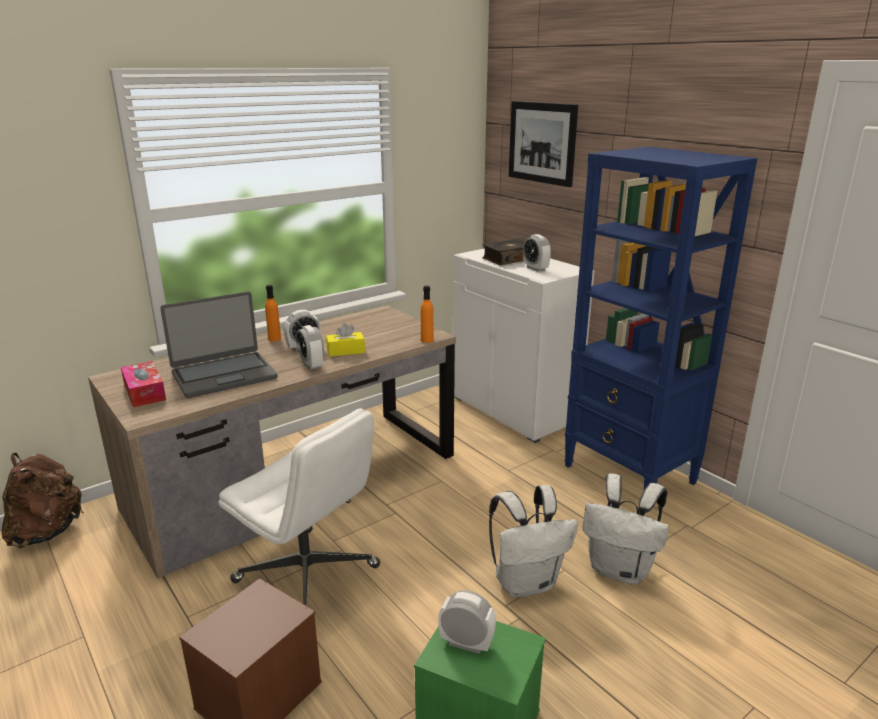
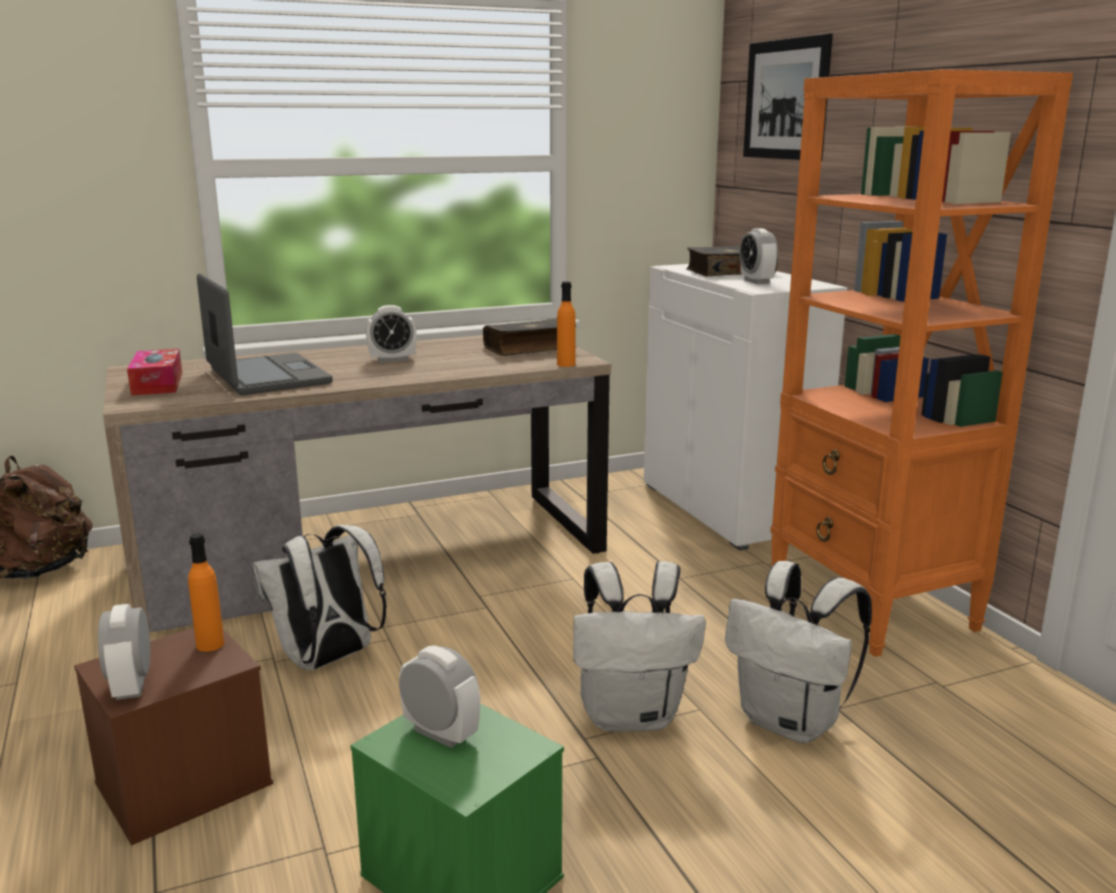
camera: 15 degrees right, 5 degrees down
(224, 375) = (266, 377): laptop -> laptop turned 105 degrees counterclockwise
(274, 339) = (362, 350): orange bottle -> orange bottle (210, 644)
(308, 574) = (328, 660): white office chair -> white backpack
(311, 365) = (386, 376): alarm clock -> alarm clock (131, 686)
(346, 351) = (444, 367): yellow tissue box -> none
(392, 325) = (530, 348): none -> book
(630, 475) = (872, 606): blue bookcase -> orange bookcase

